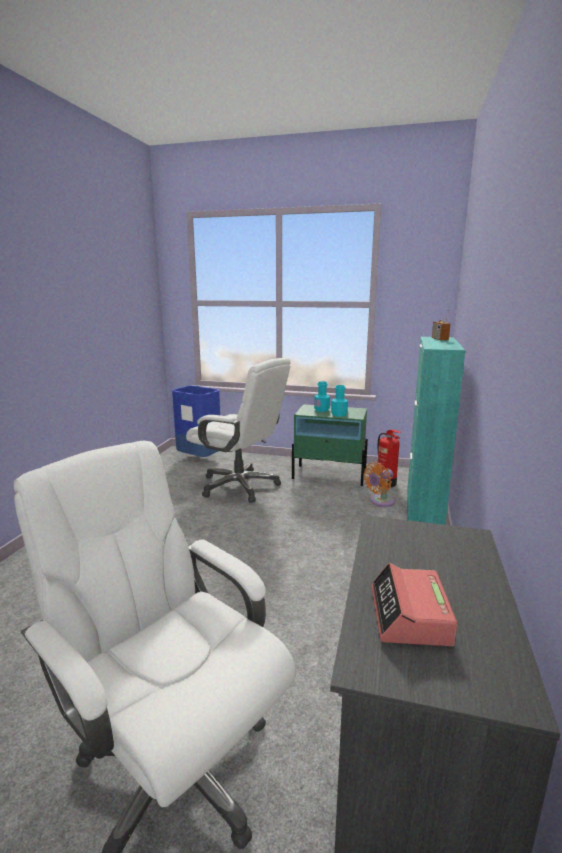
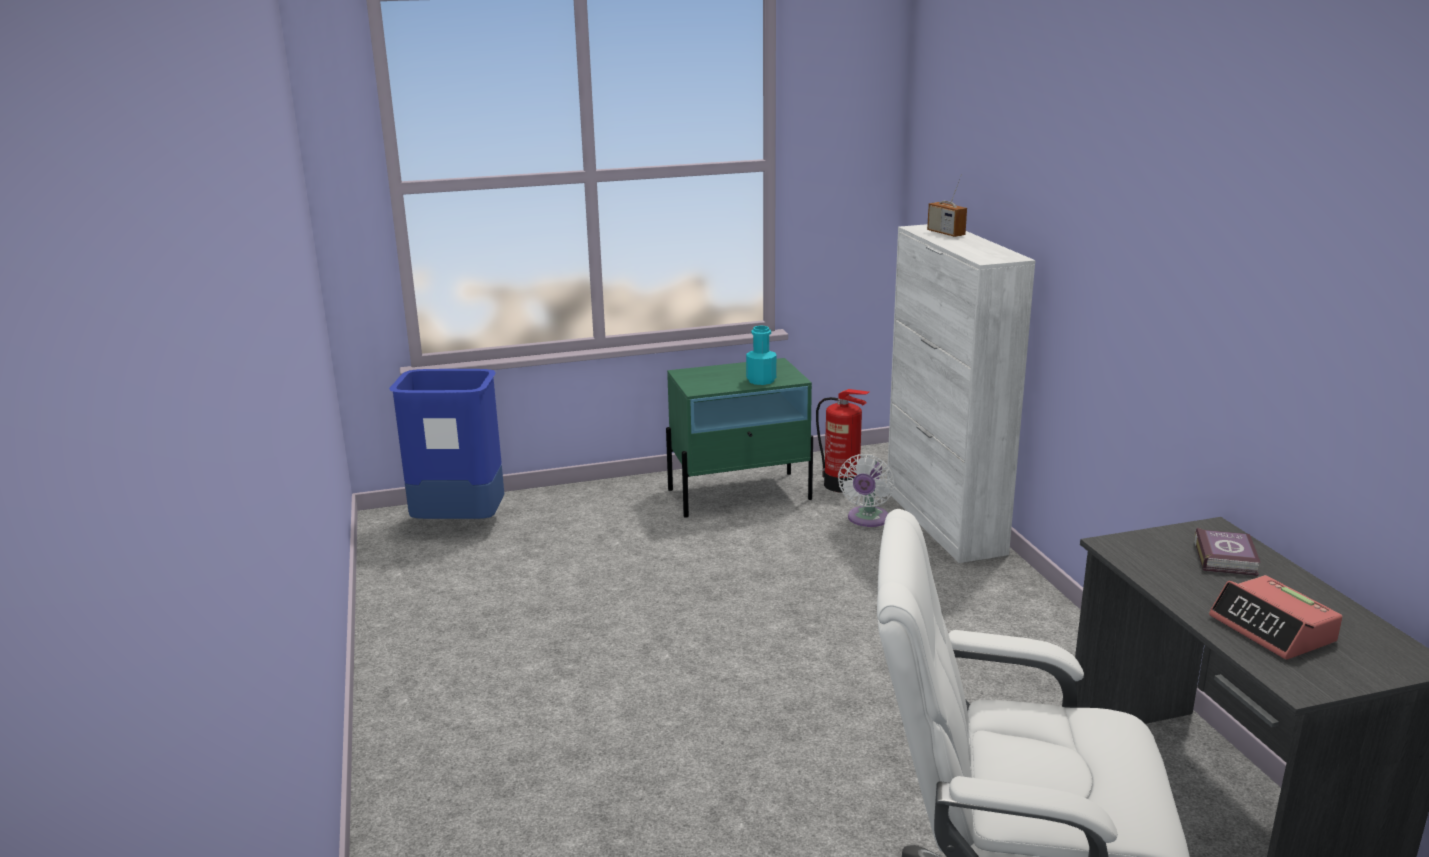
camera: 30 degrees left, 5 degrees up
(240, 486) = (612, 556): white office chair -> none
(321, 410) = (718, 376): turquoise bottle -> none
(380, 502) = (867, 519): orange fan -> white fan
(423, 514) = (944, 521): turquoise cabinet -> white cabinet
(451, 555) = (1226, 557): none -> book

